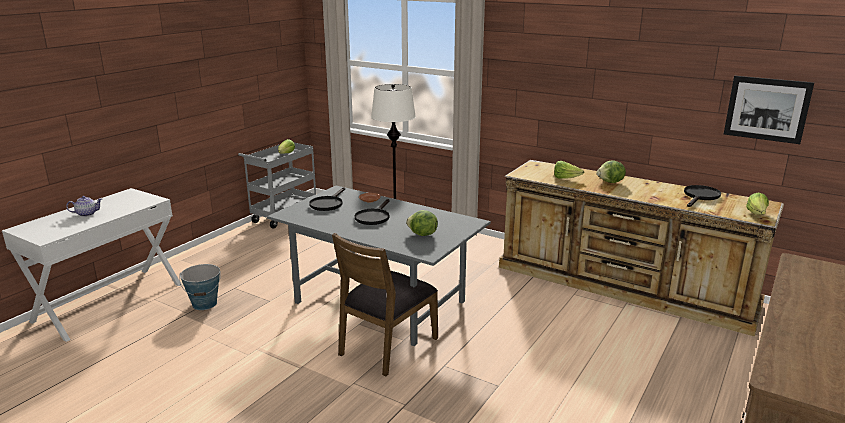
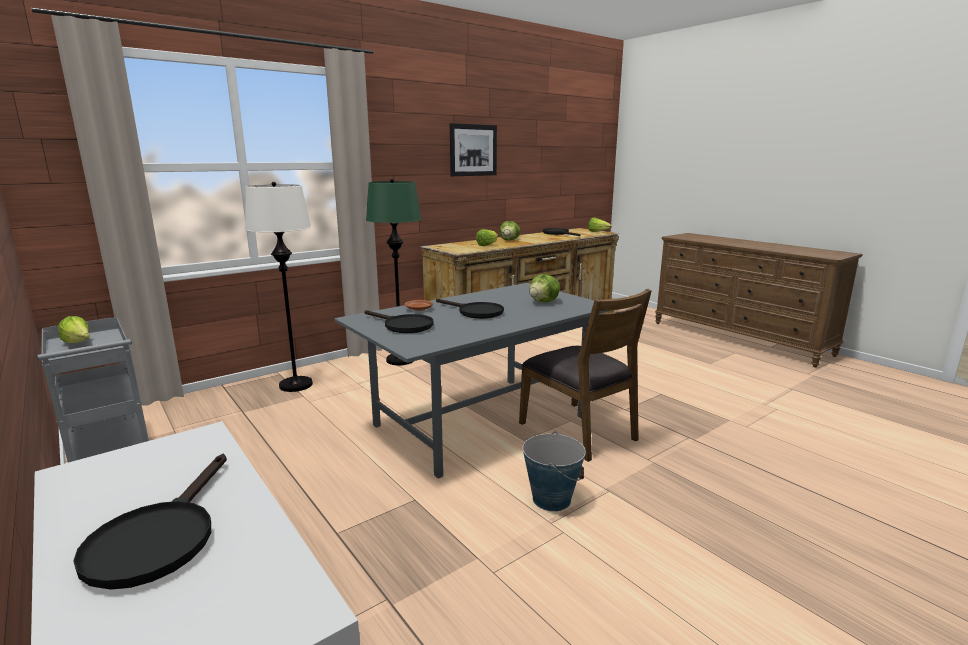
camera: 70 degrees left, 5 degrees down
(87, 214) = (159, 537): teapot -> black frying pan
(205, 304) = (368, 573): bucket -> bucket (551, 499)
(469, 248) = (401, 360): none -> green floor lamp
(767, 109) = (564, 164): picture -> picture (473, 150)

